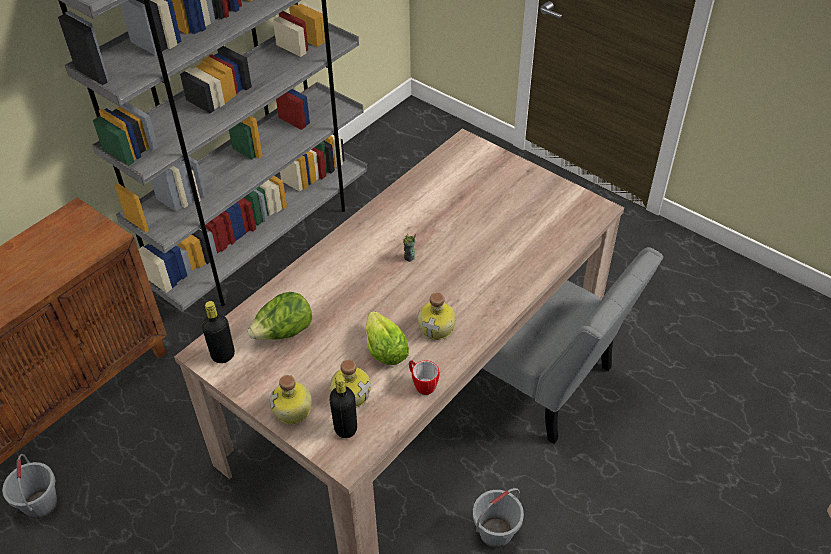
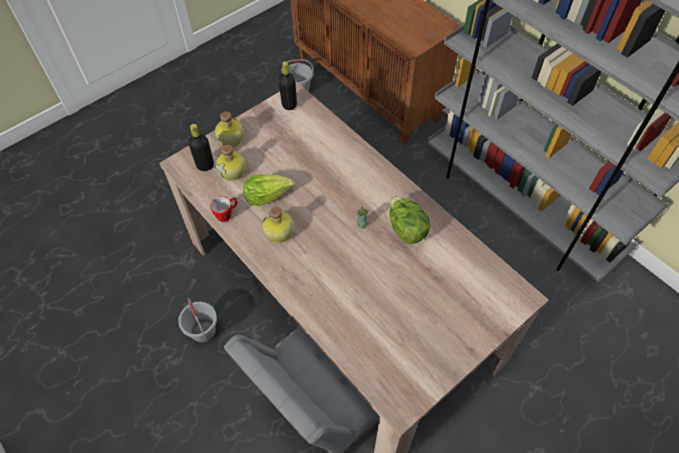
camera: 100 degrees right, 10 degrees up
(284, 332) = (300, 138): lettuce -> lettuce (406, 229)

